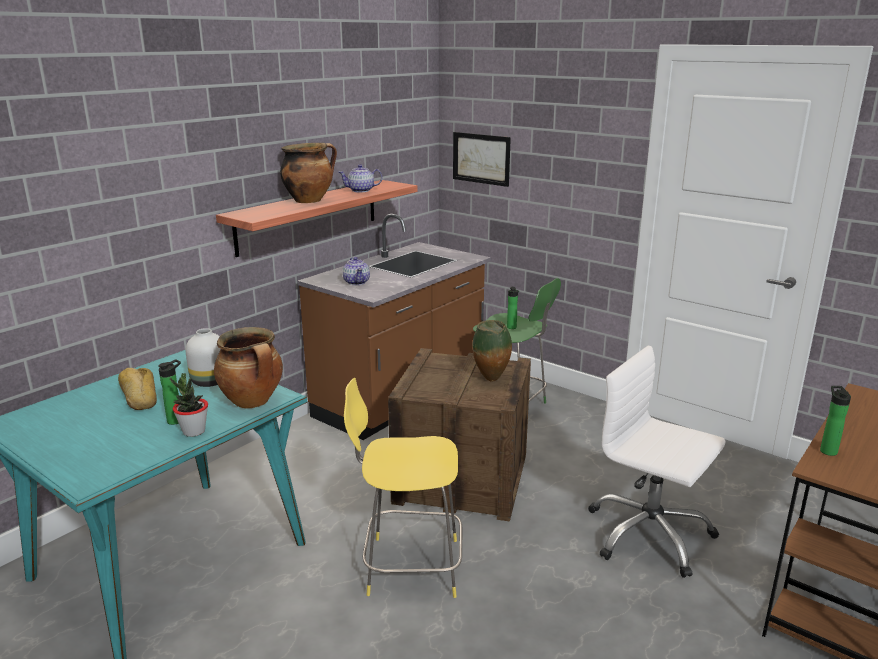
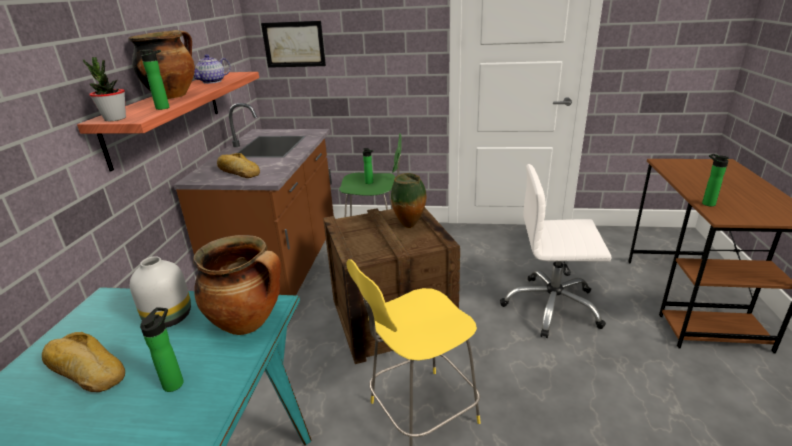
camera: 30 degrees left, 5 degrees up
(193, 431) = (214, 388): potted plant -> potted plant (115, 119)
(286, 212) = (165, 108): none -> bottle
(356, 282) = (238, 172): teapot -> bread

